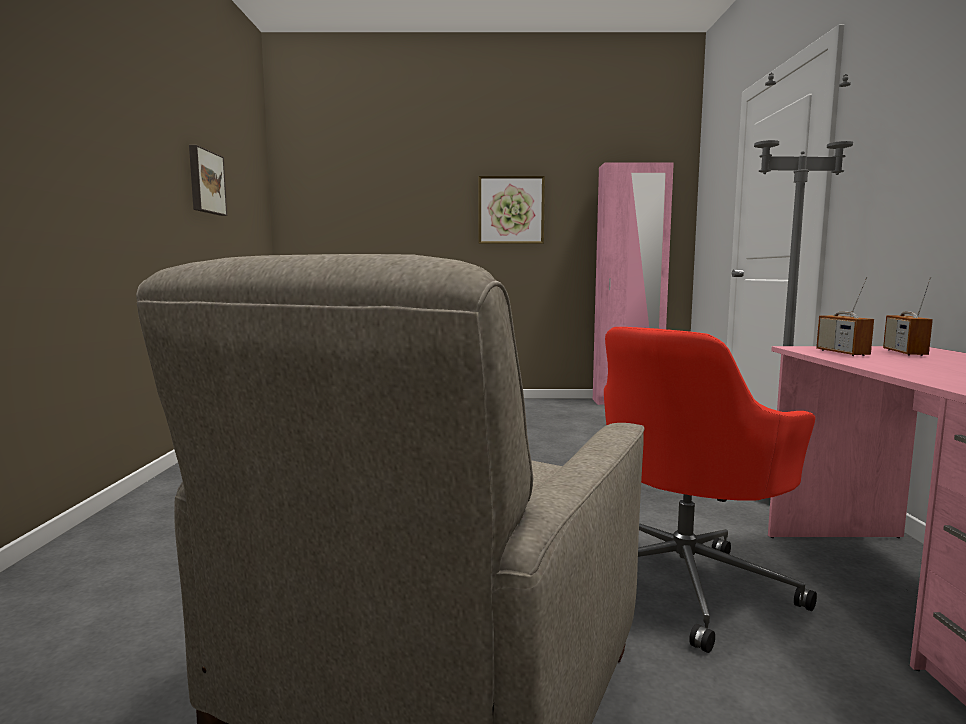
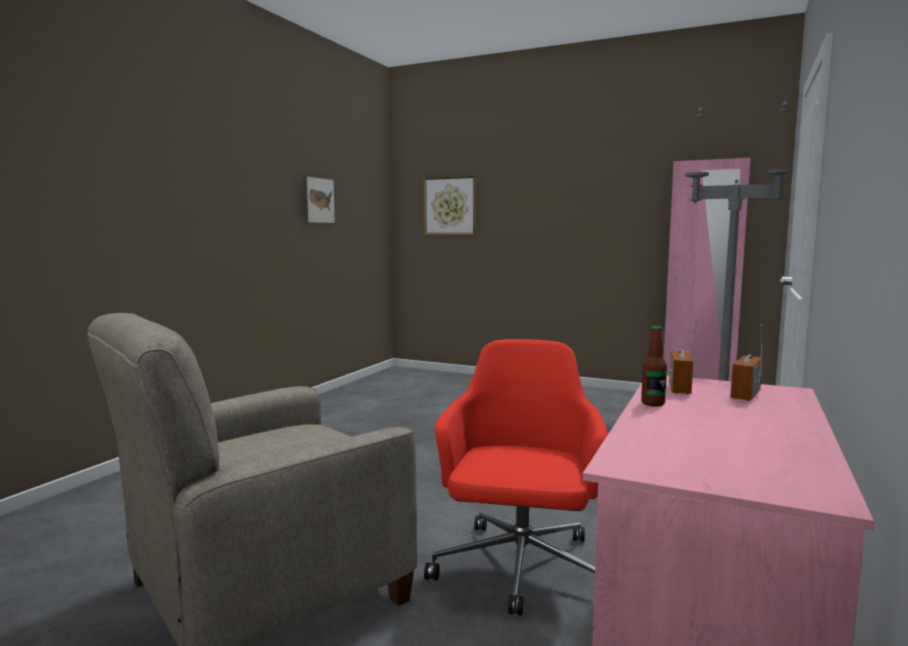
camera: 25 degrees right, 0 degrees up
(511, 210) = (588, 208): picture -> picture (450, 206)
(686, 583) = (519, 569): red office chair -> red office chair turned 120 degrees clockwise
(869, 363) = (652, 403): none -> bottle

